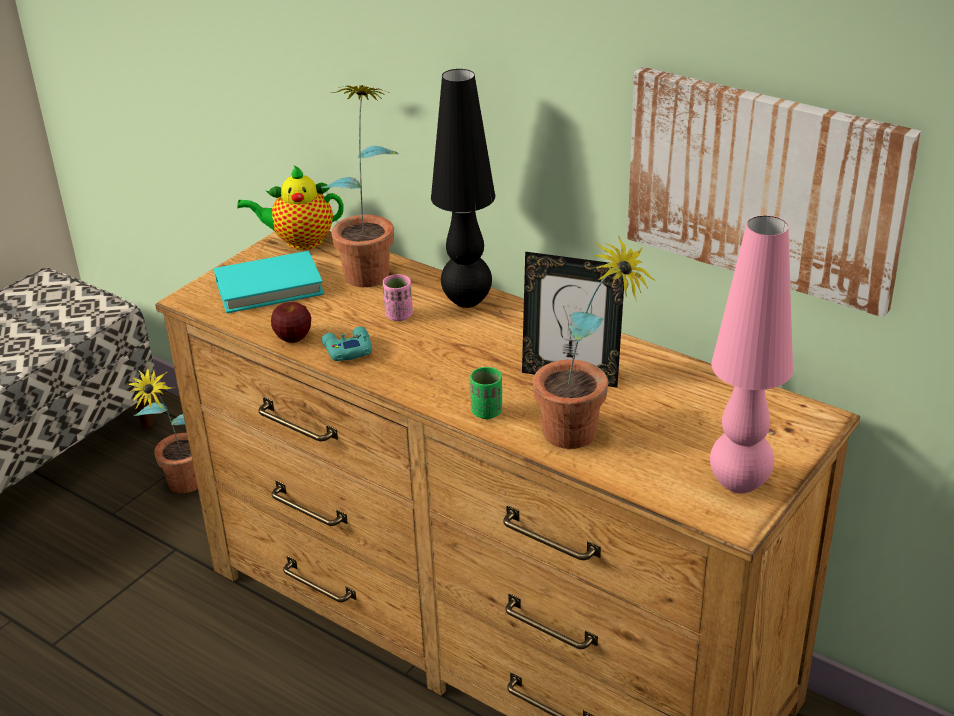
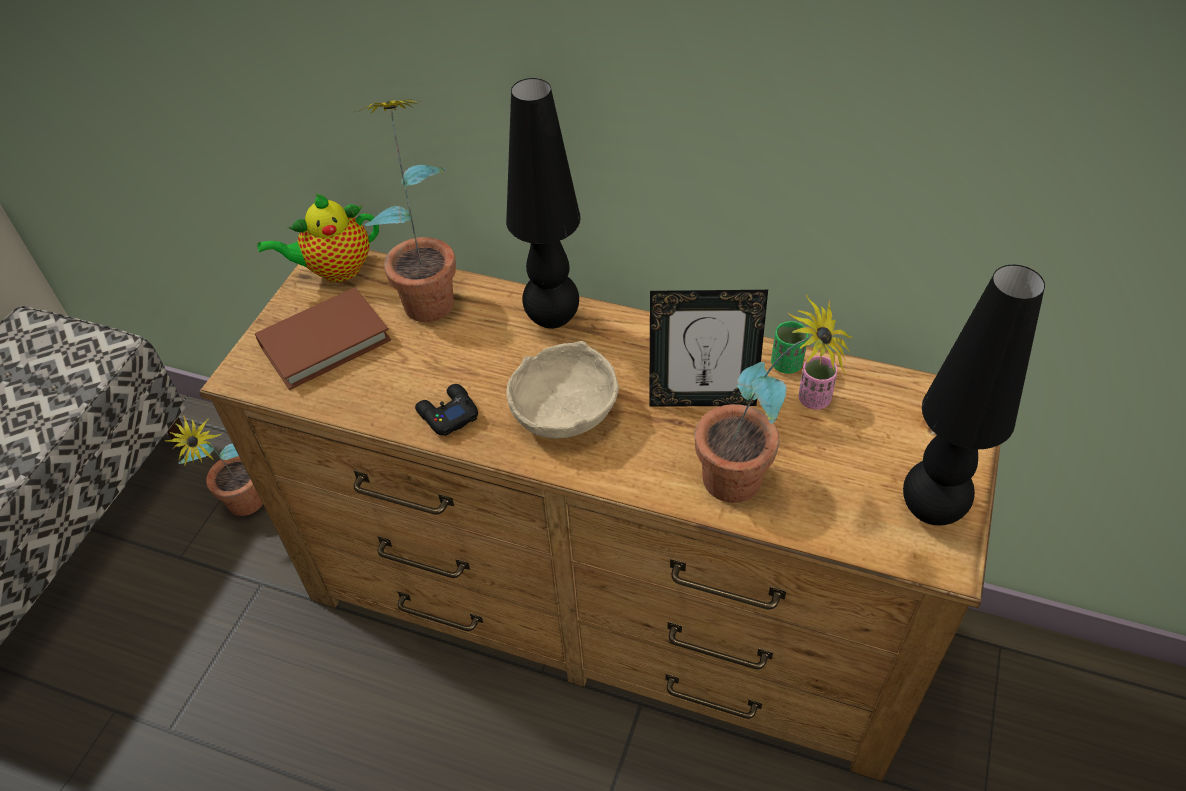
camera: 15 degrees left, 15 degrees up
(269, 287) = (324, 342): turquoise book -> brown book
(293, 338) = (379, 410): apple -> none
(347, 349) = (447, 414): turquoise game controller -> black game controller
(399, 315) = (486, 353): pink cup -> pink cup (814, 399)
(444, 364) = (562, 412): none -> beige bowl
(487, 412) = (634, 470): green cup -> green cup (786, 364)
(738, 484) = (930, 511): pink table lamp -> black table lamp
(764, 186) = (913, 178): picture -> none

